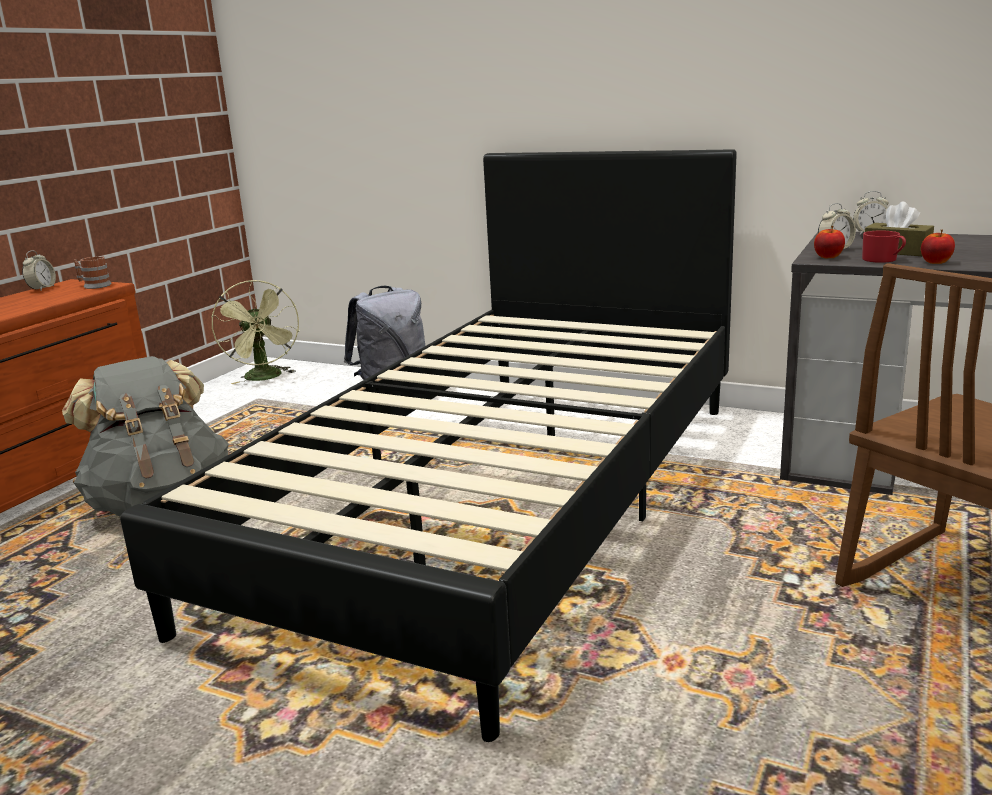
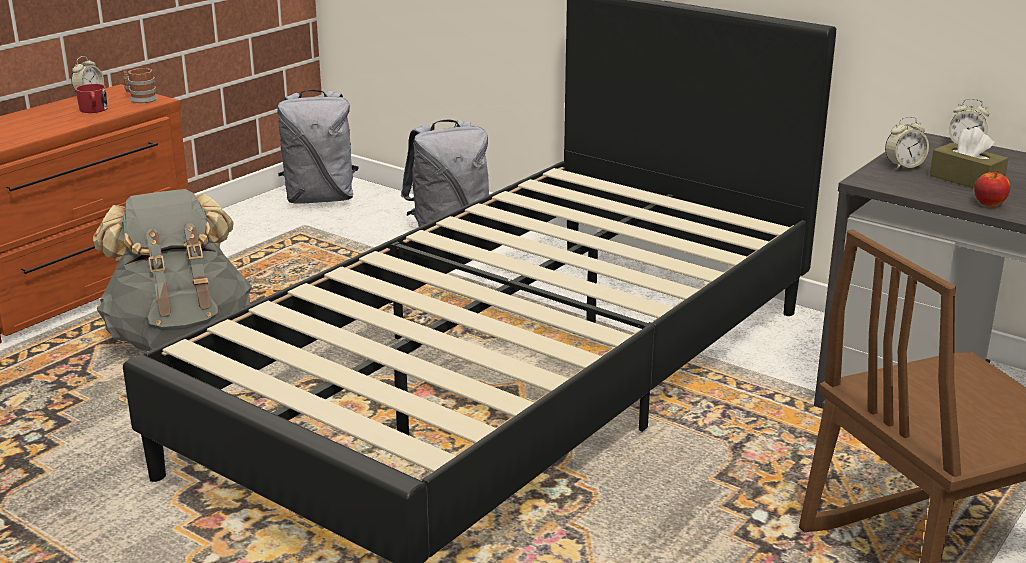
camera: 10 degrees right, 5 degrees up
(266, 378) = (320, 199): green fan -> grey backpack
(828, 257) = (884, 178): apple -> none
(883, 260) = (938, 191): red mug -> red mug (94, 110)

